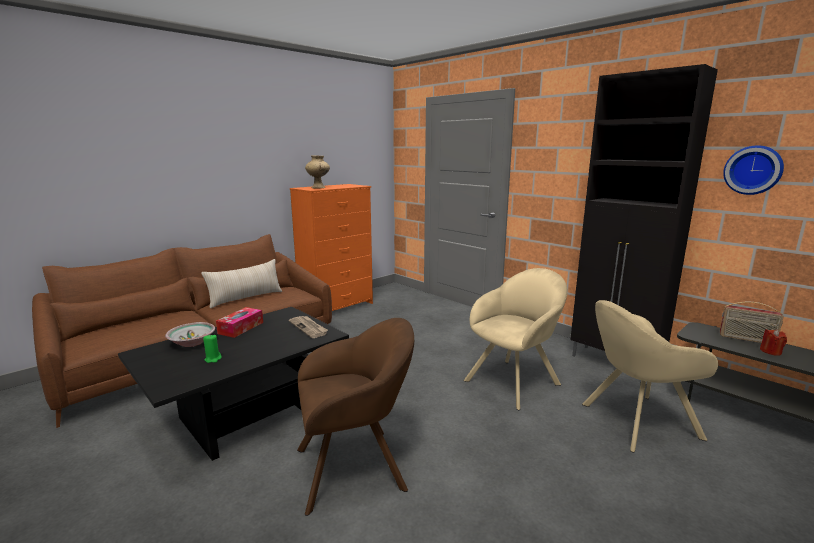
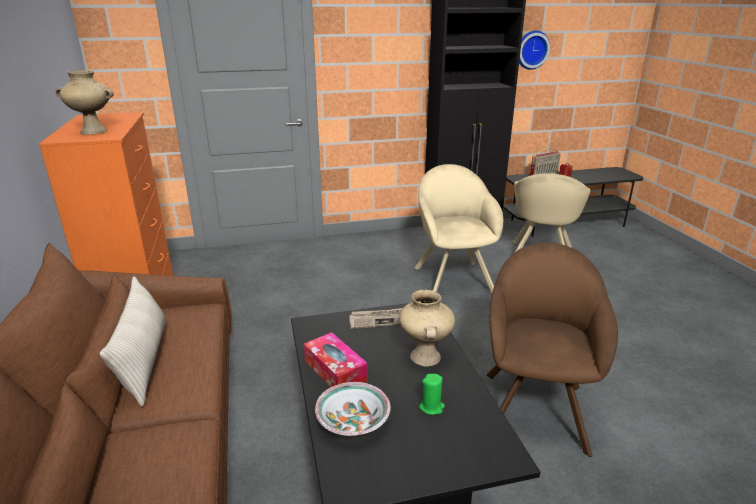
camera: 60 degrees left, 10 degrees up
(270, 346) = (424, 356): none -> beige vase

